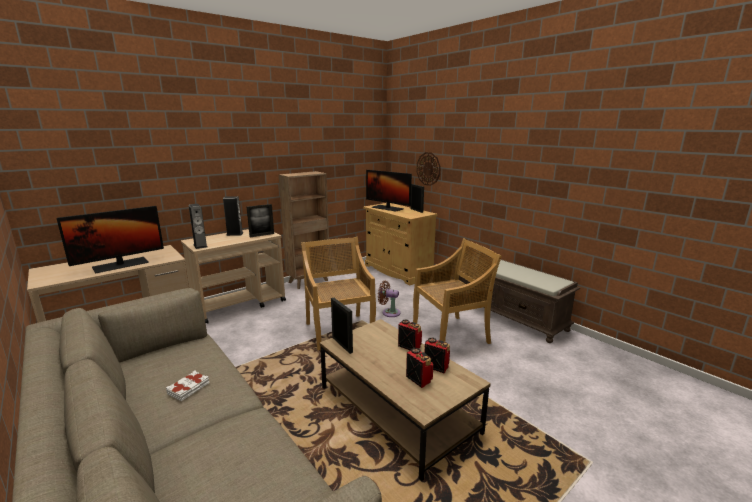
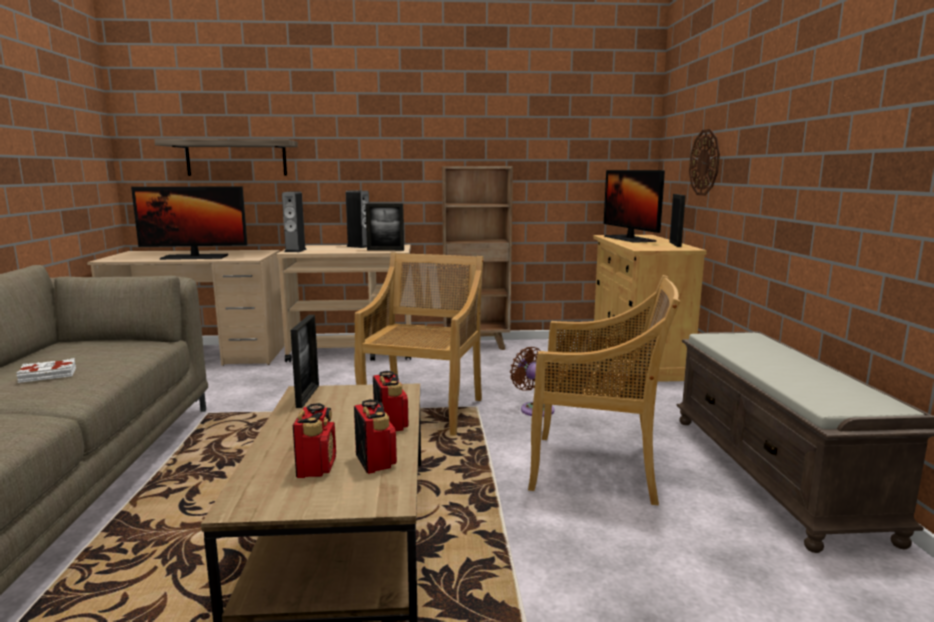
camera: 35 degrees right, 5 degrees down
(127, 180) = (236, 158): none -> shelf

